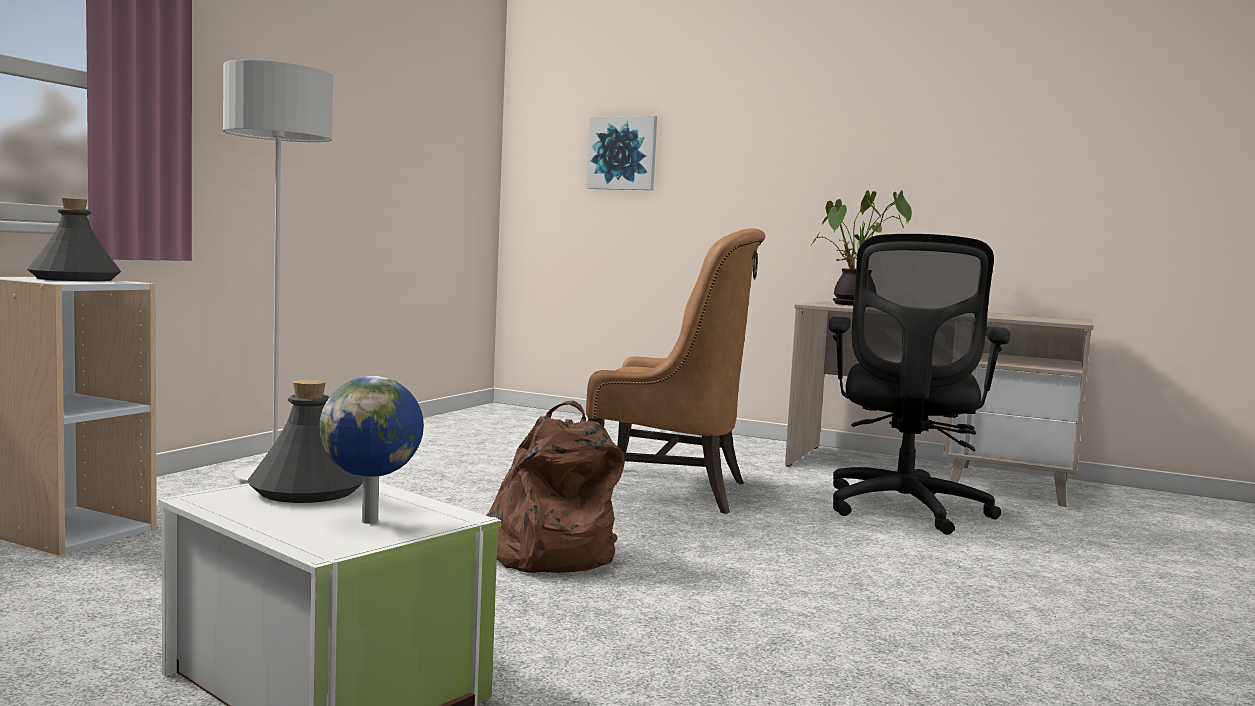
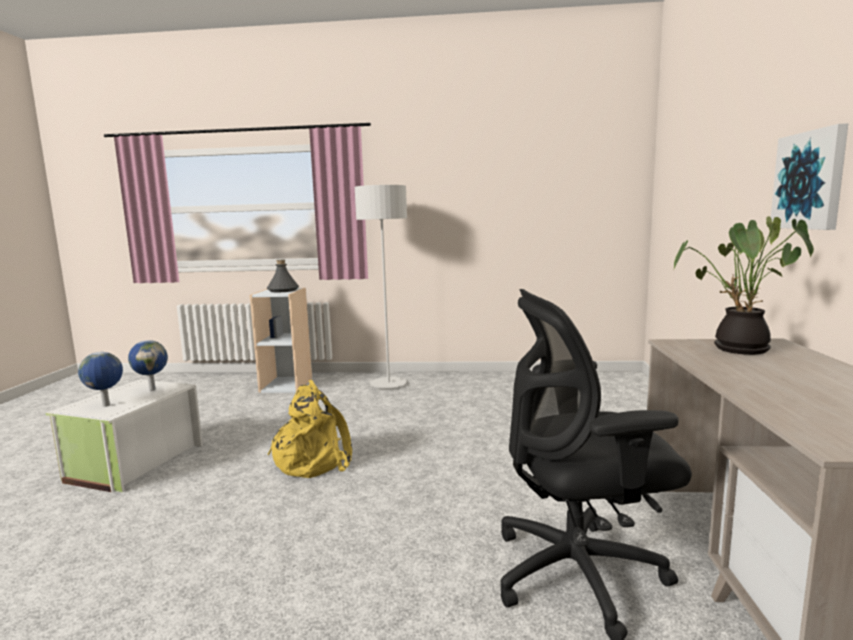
camera: 70 degrees right, 5 degrees up
(306, 491) = (152, 389): grey bottle -> globe
(546, 554) = (313, 460): brown backpack -> yellow backpack
(622, 153) = (693, 183): picture -> picture (809, 180)
(670, 490) = (489, 463): brown chair -> none

